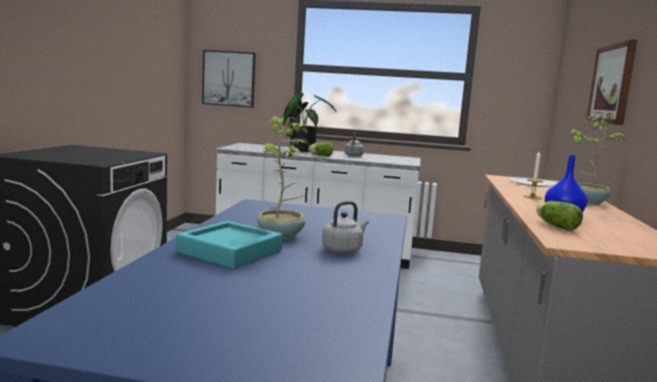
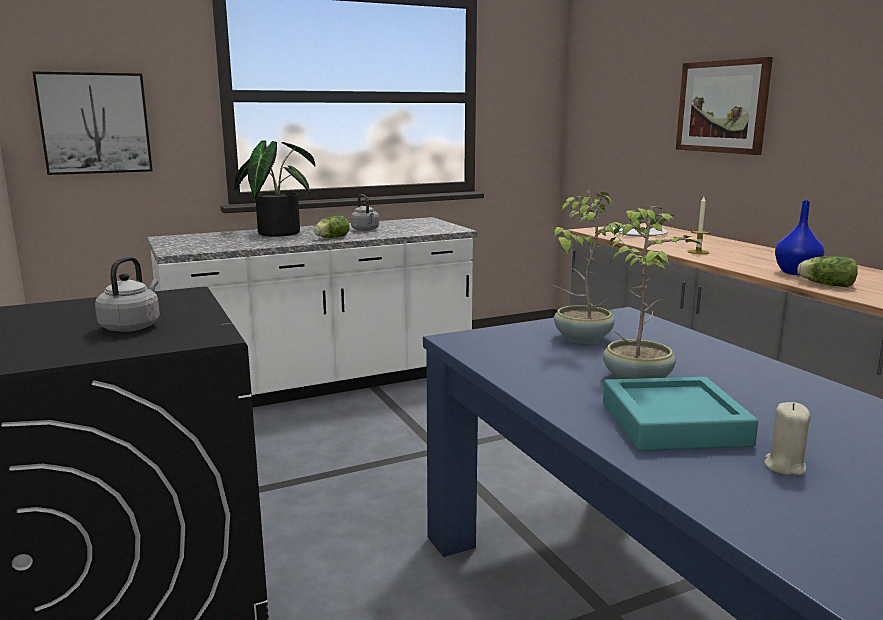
camera: 35 degrees left, 5 degrees up
(217, 278) = (784, 466): none -> beige candle
(343, 250) = (735, 375): grey kettle -> grey kettle (132, 326)
(587, 202) = (742, 246): potted plant -> potted plant (581, 338)

